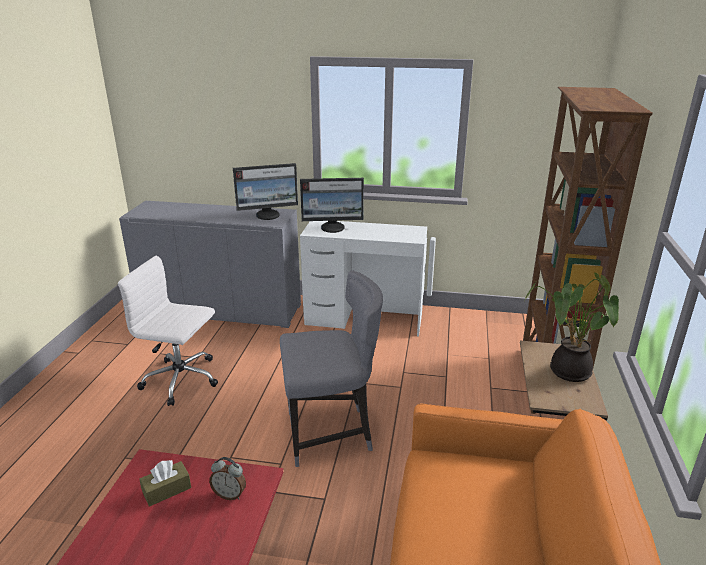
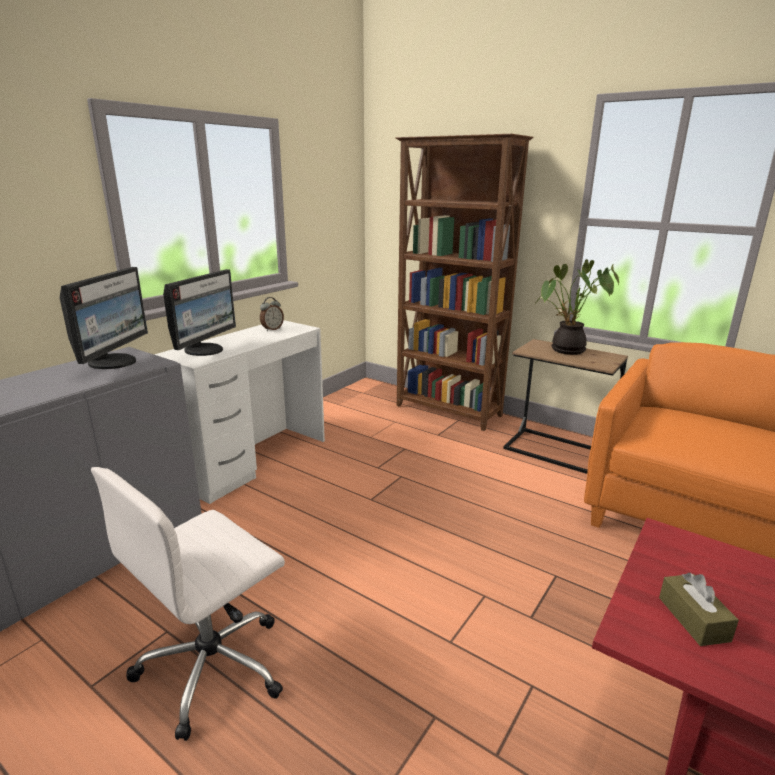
camera: 65 degrees left, 5 degrees down
(230, 494) = (697, 563): alarm clock -> alarm clock (272, 329)
(331, 434) = (451, 542): grey chair -> none

